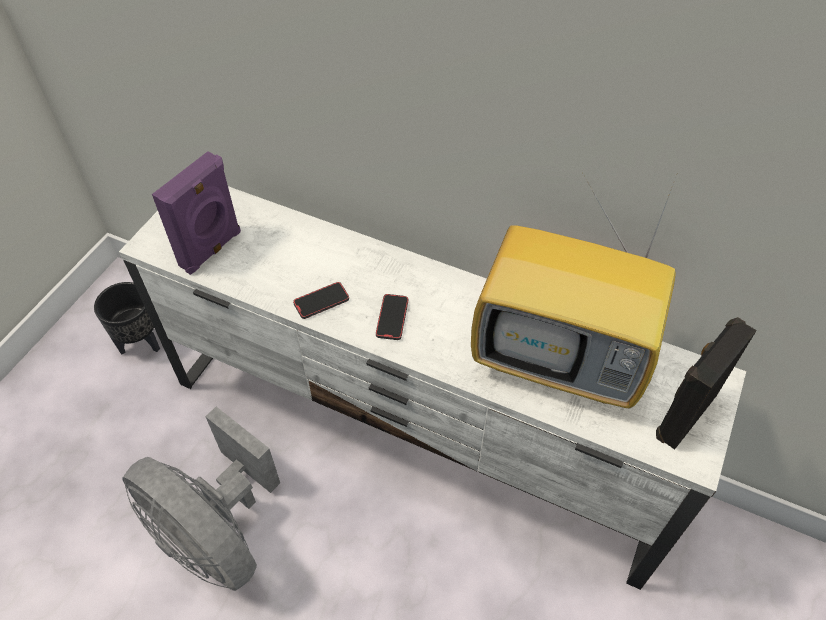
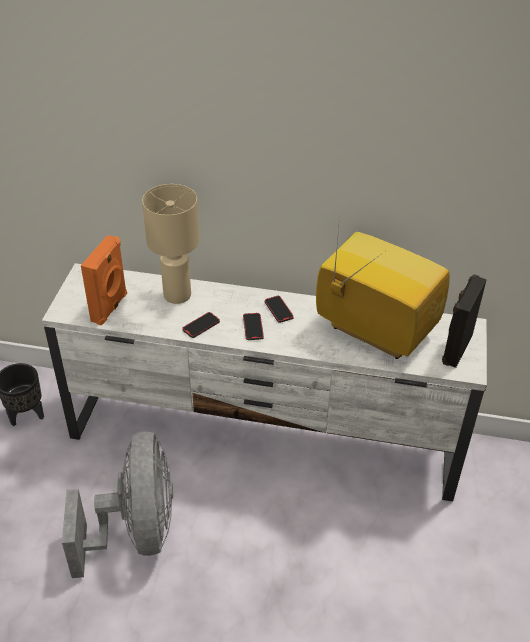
camera: 15 degrees left, 10 degrees down
(212, 250) = (110, 308): purple speaker -> orange speaker
(218, 534) = (136, 532): grey fan -> grey fan turned 120 degrees counterclockwise
(307, 246) = (178, 295): none -> beige table lamp
(437, 296) = (278, 310): none -> phone
(563, 359) = (372, 331): television -> television turned 150 degrees counterclockwise

